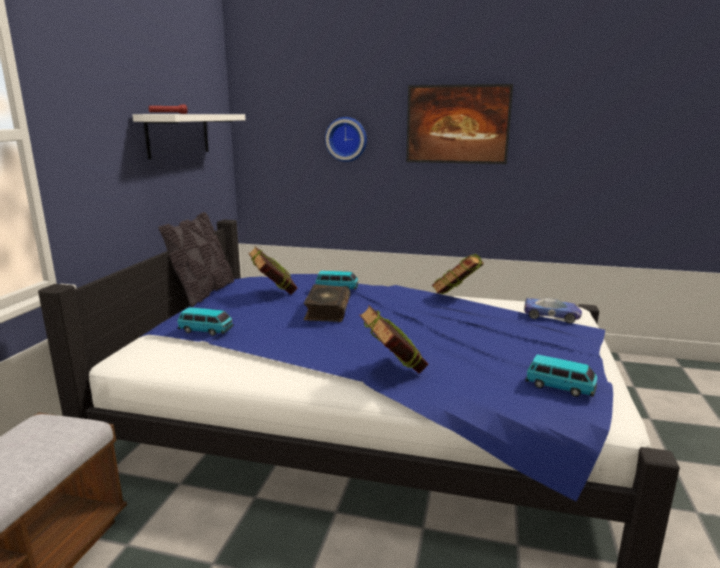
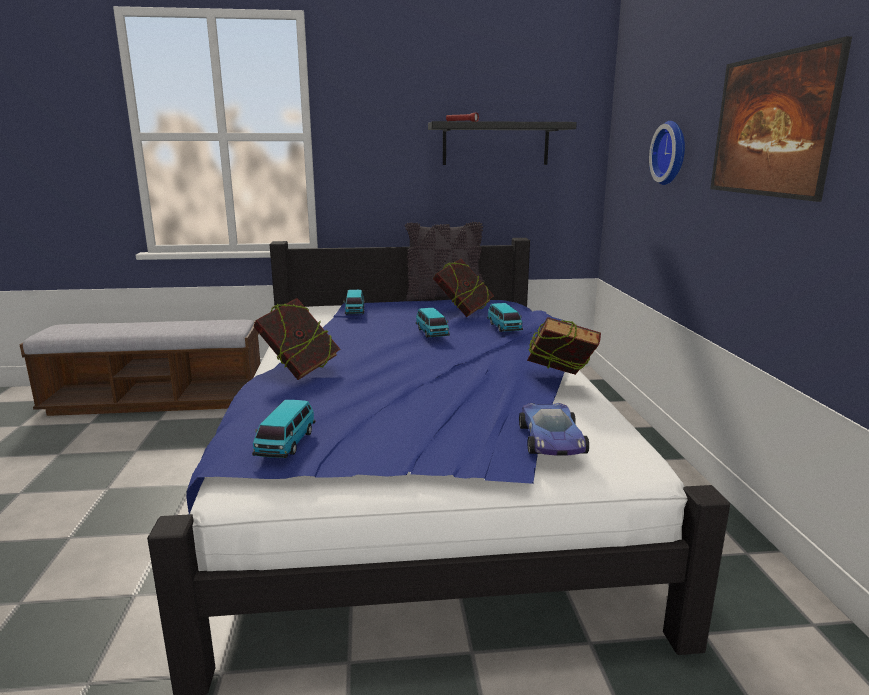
camera: 70 degrees right, 0 degrees up
(178, 134) = (495, 144): white shelf -> black shelf
(326, 311) = (432, 333): book -> toy car

